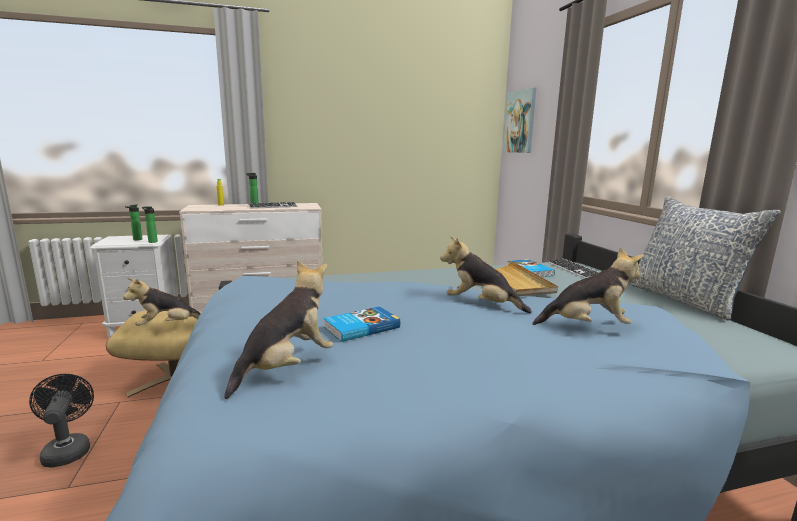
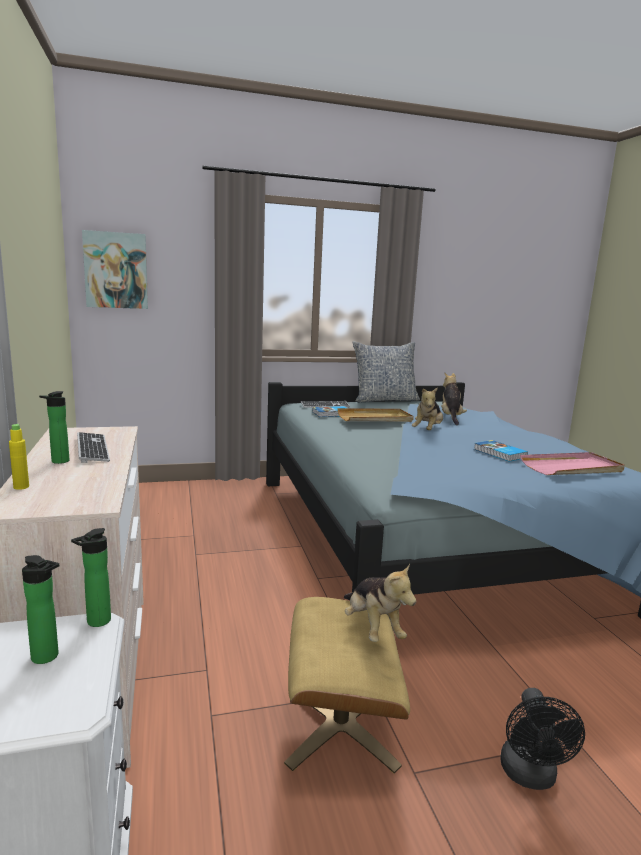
camera: 90 degrees left, 0 degrees up
(67, 449) = (530, 776): black fan -> black fan turned 60 degrees counterclockwise
(286, 367) = (572, 468): plush toy -> pink tray

